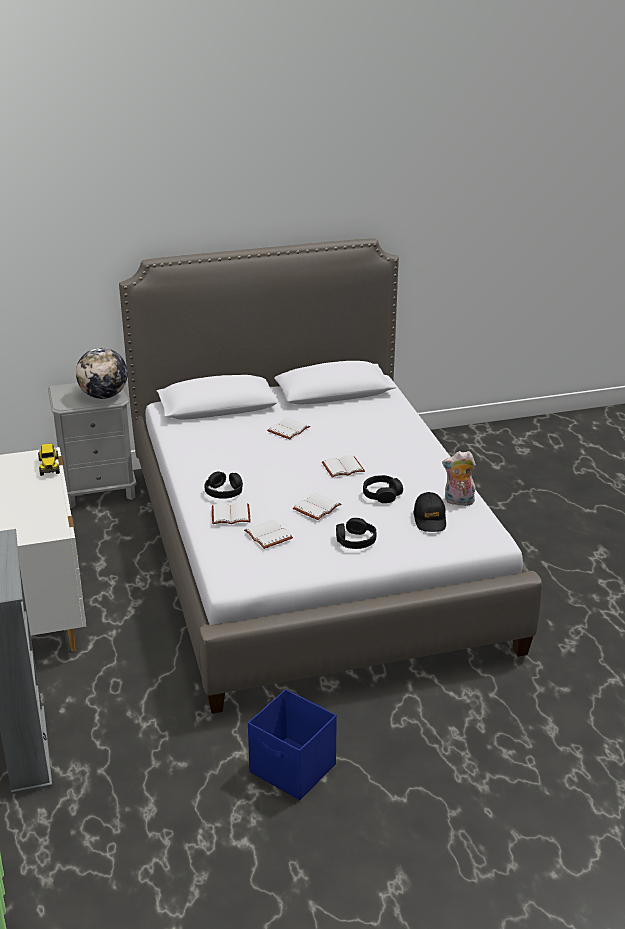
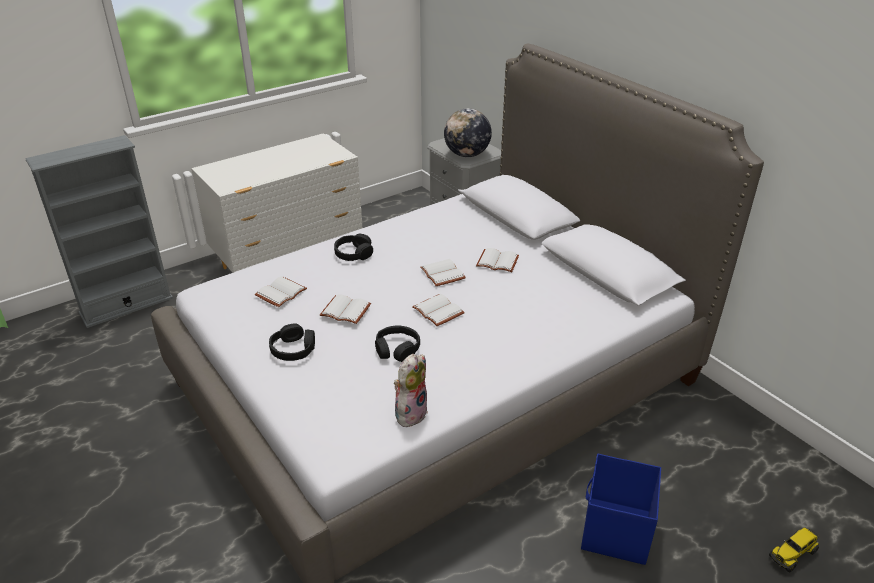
camera: 70 degrees right, 5 degrees up
(49, 466) = (324, 160): toy truck -> toy truck (792, 554)
(231, 514) = (312, 266): white book -> white book (444, 274)
(293, 769) = (105, 450): blue storage box -> blue storage box (615, 531)
(430, 519) = (358, 395): black cap -> none
(458, 502) = (410, 412): plush toy -> plush toy turned 45 degrees clockwise

